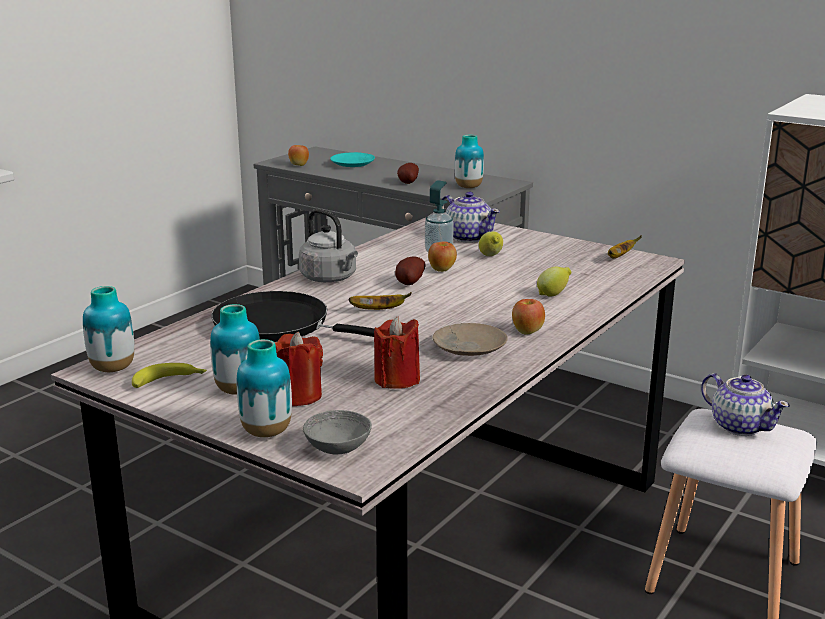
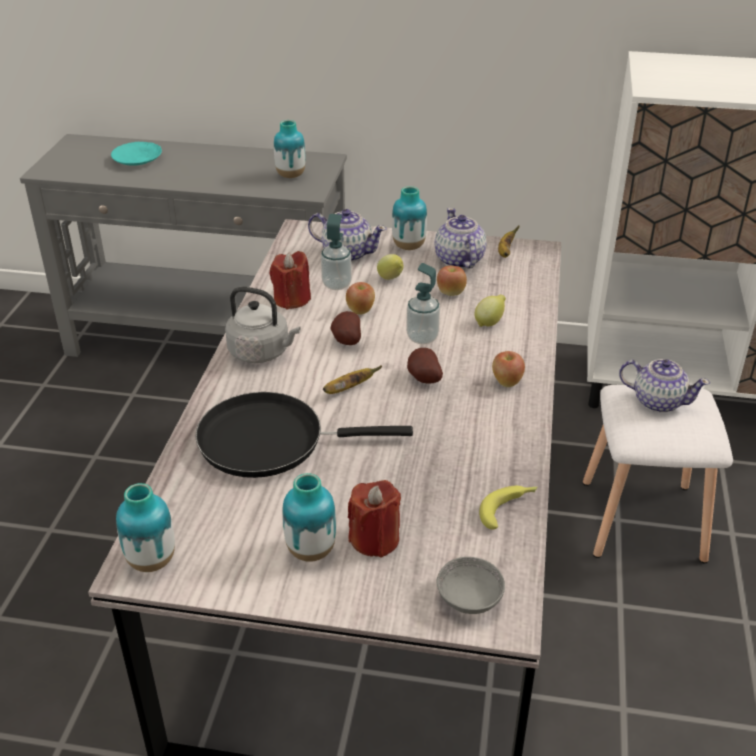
camera: 25 degrees left, 15 degrees up
(170, 381) = (230, 560): banana -> banana (508, 509)
(266, 432) = (387, 601): vase -> vase (408, 246)
(299, 165) = (77, 171): apple -> apple (450, 293)
(397, 379) = (446, 486): red candle -> red candle (291, 299)
(407, 183) = (222, 181): potato -> potato (423, 379)
(468, 348) = (474, 421): beige plate -> none
(479, 293) = (422, 338): none -> soap dispenser
(567, 255) = (459, 260): none -> teapot

